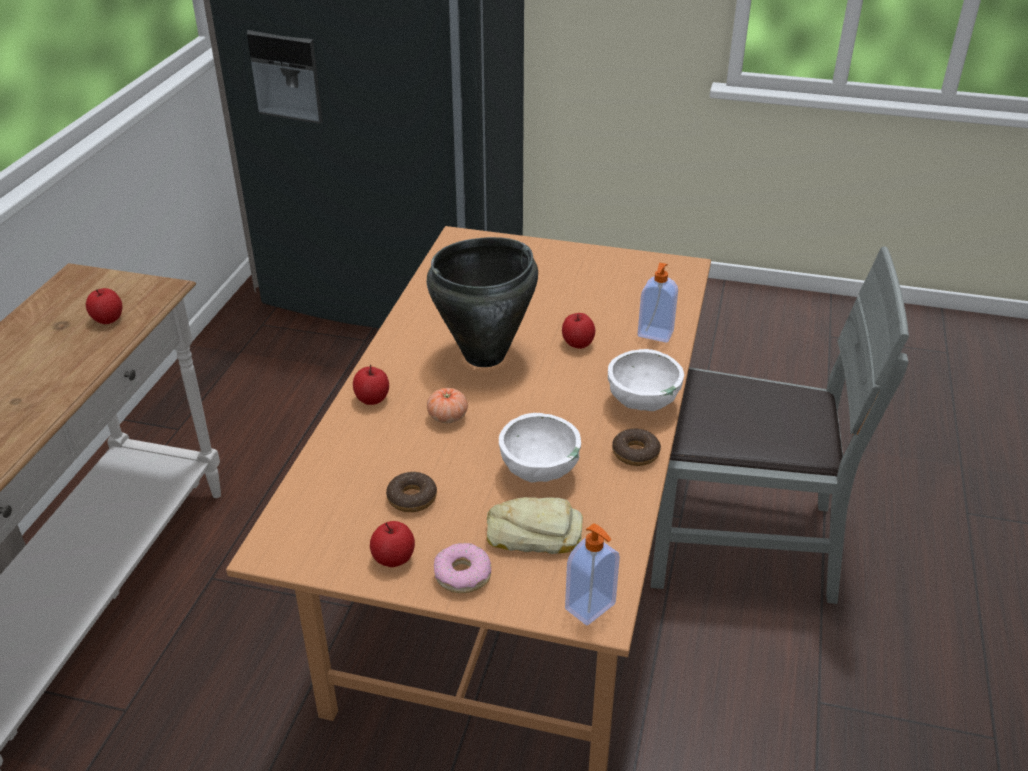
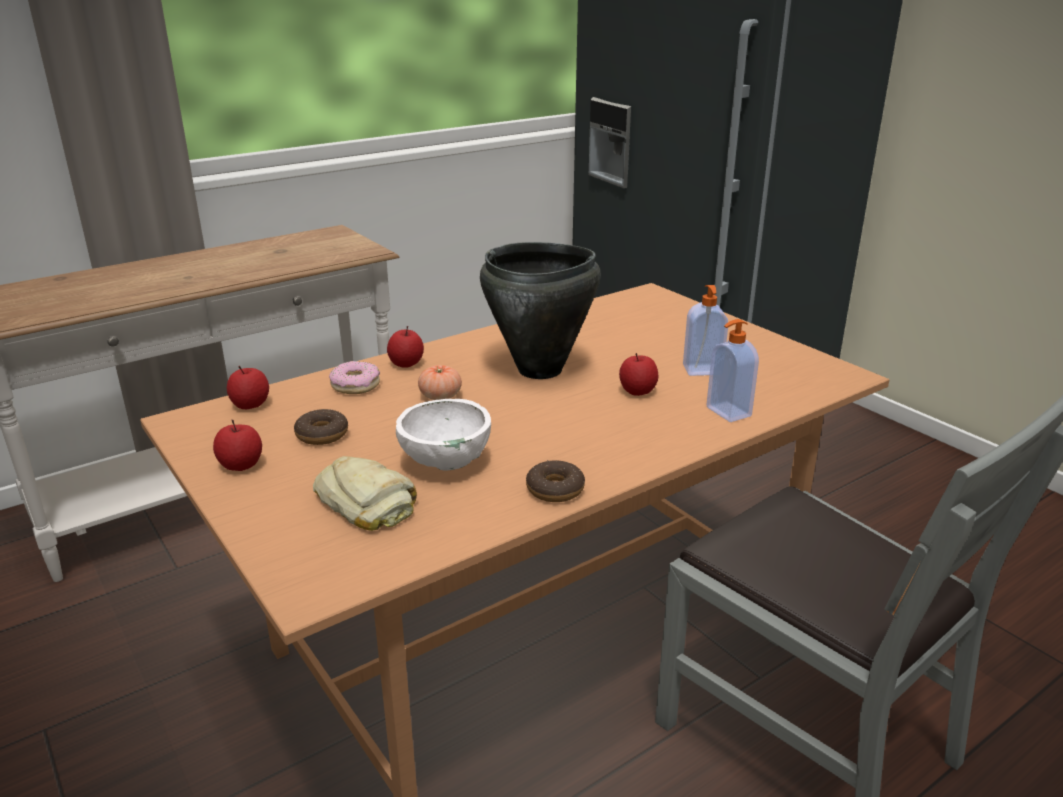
camera: 40 degrees right, 10 degrees down
(108, 319) = (309, 256): apple -> apple (250, 405)
(463, 575) = (264, 501): donut -> donut (355, 385)
(591, 607) = (313, 582): soap dispenser -> soap dispenser (702, 371)
(641, 403) = (625, 456): white bowl -> none

